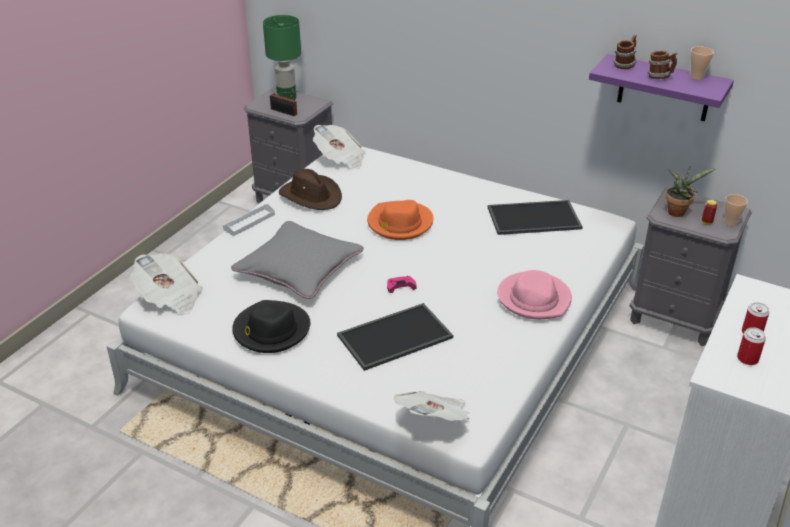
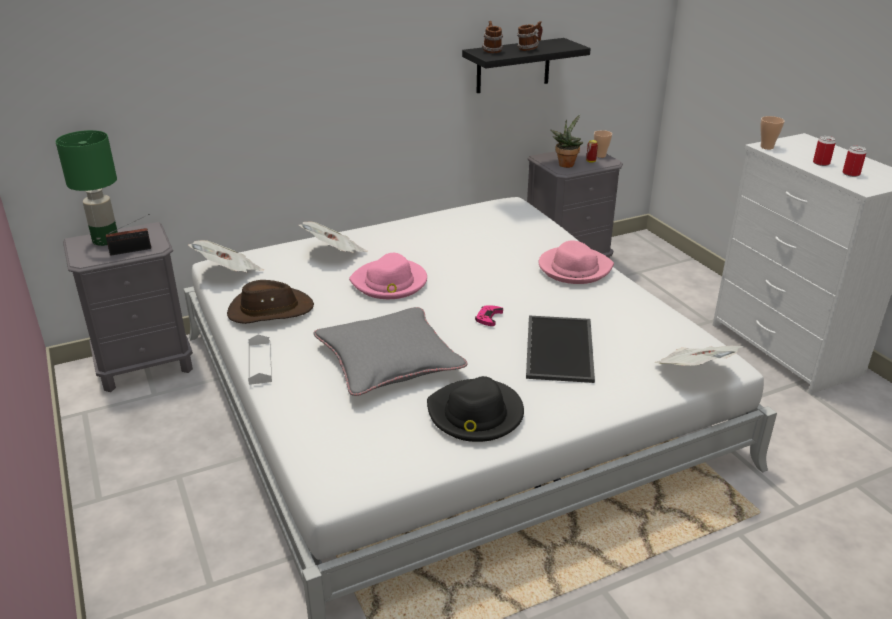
camera: 55 degrees left, 5 degrees down
(170, 298) = (334, 466): newspaper -> newspaper (335, 253)
(399, 223) = (389, 283): orange hat -> pink hat
(533, 219) = (469, 226): tray -> none
(664, 88) = (513, 66): purple shelf -> black shelf
(696, 77) = (545, 42): cup -> cup (767, 147)

